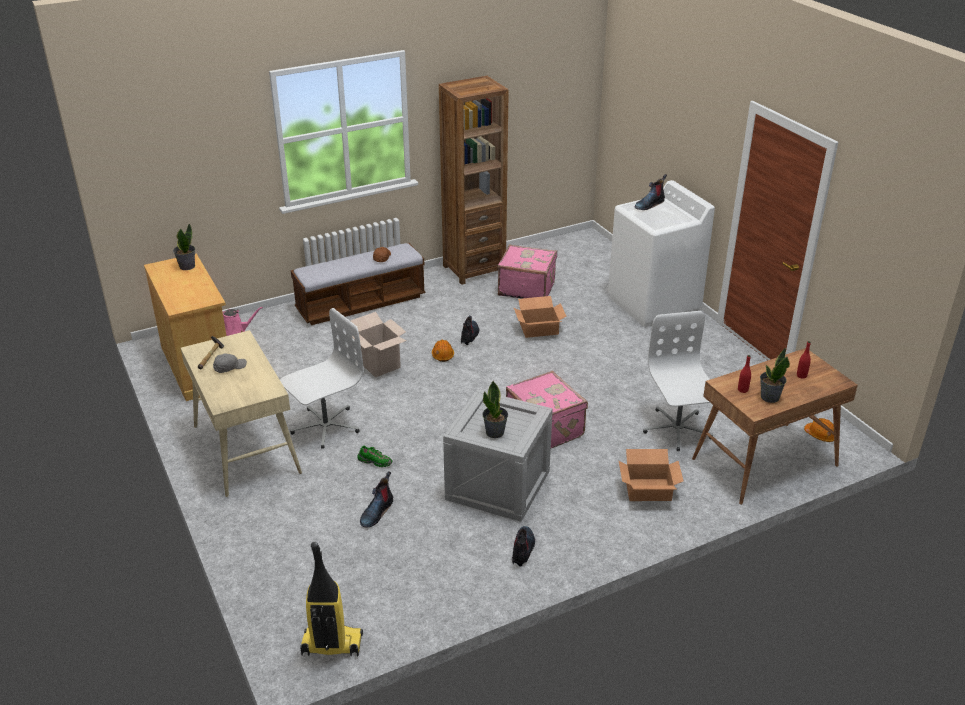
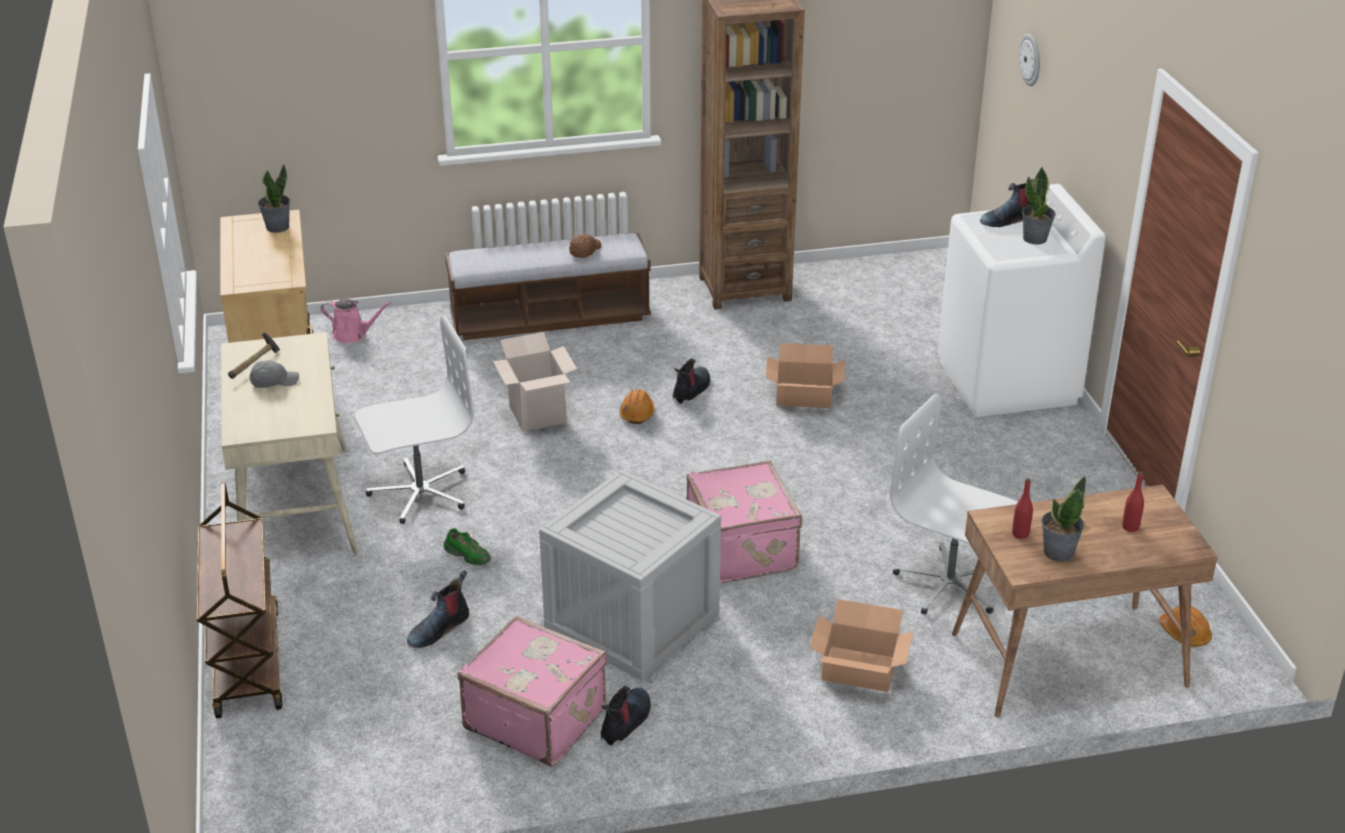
camera: 15 degrees right, 0 degrees up
(257, 557) = (246, 662): none -> brown cart
(331, 645) = (295, 802): vacuum cleaner -> none
(495, 432) = (620, 537): potted plant -> potted plant (1035, 239)
(526, 288) = (813, 329): pink suitcase -> pink suitcase (536, 718)
(640, 107) = (1031, 59): none -> wall clock
(676, 429) = (949, 584): white office chair -> white office chair turned 60 degrees counterclockwise

